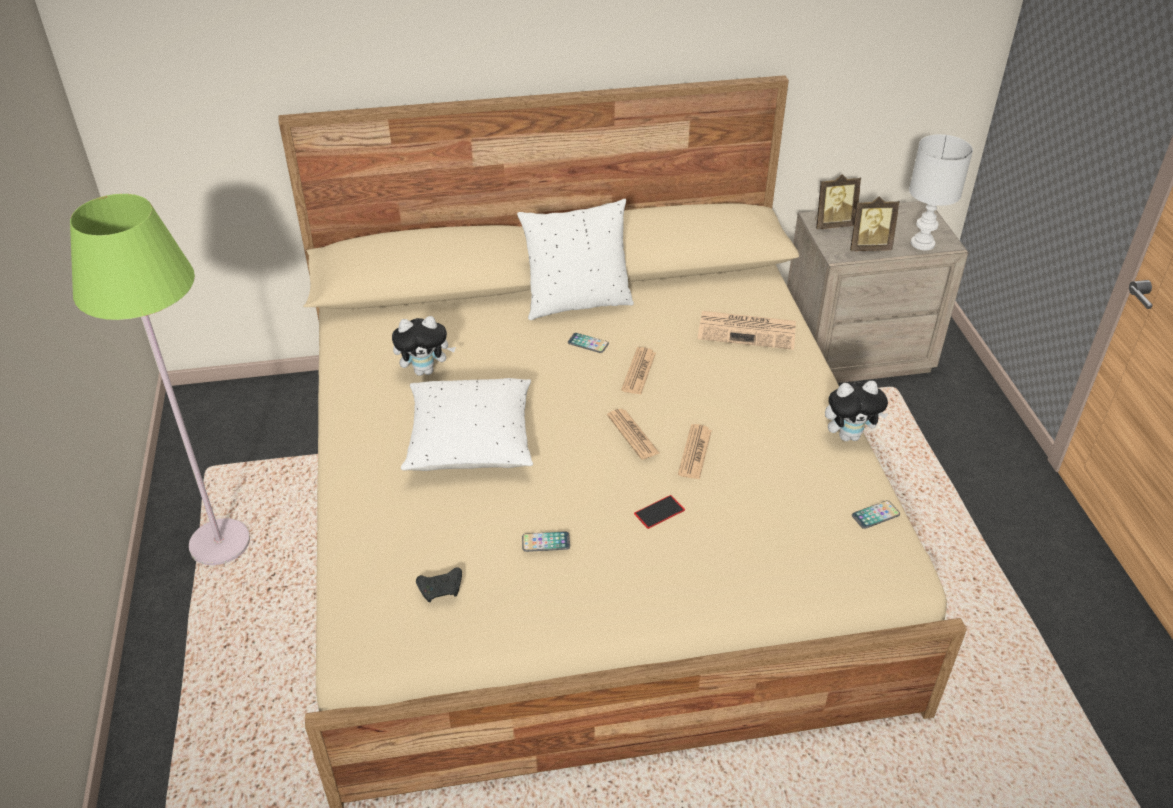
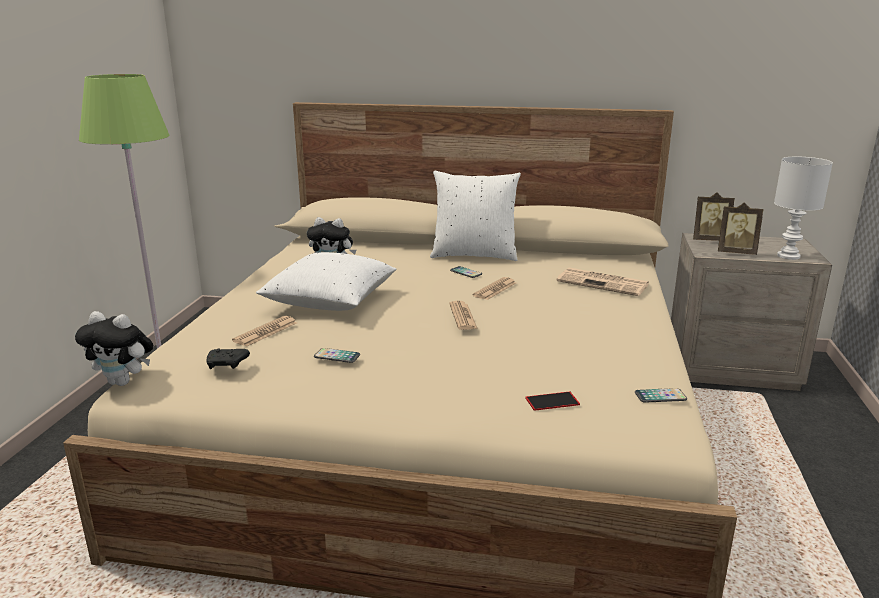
camera: 20 degrees right, 20 degrees down
(659, 512) = (451, 359): phone -> phone (552, 401)
(695, 452) = (509, 334): newspaper -> newspaper (265, 332)
(849, 435) = (663, 348): plush toy -> plush toy (124, 382)

